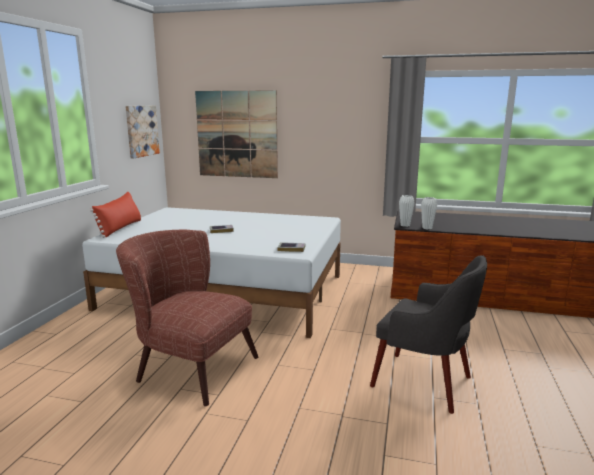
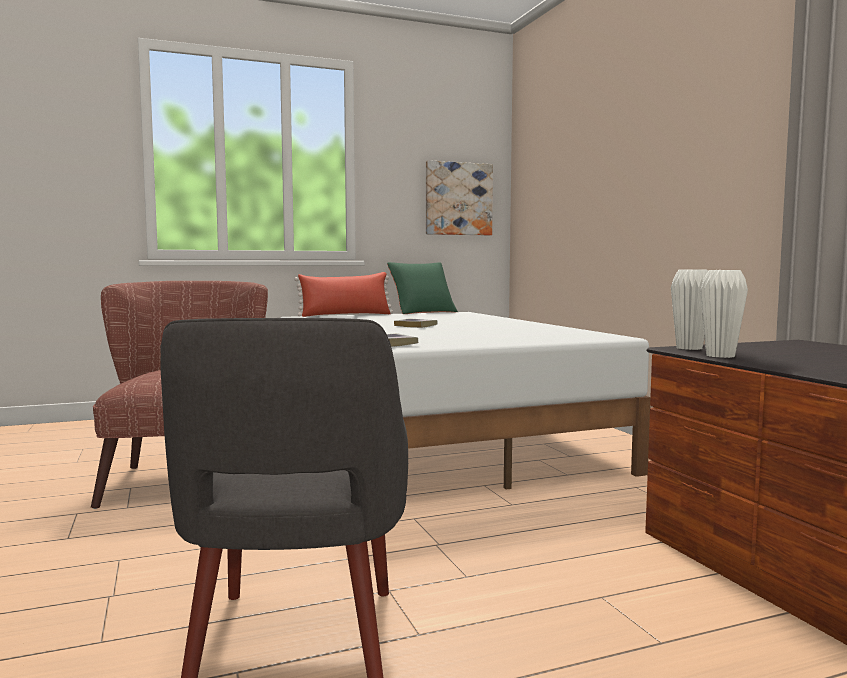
camera: 55 degrees right, 10 degrees down
(146, 213) = (422, 312): none -> green pillow
(237, 134) = (577, 196): picture -> none

